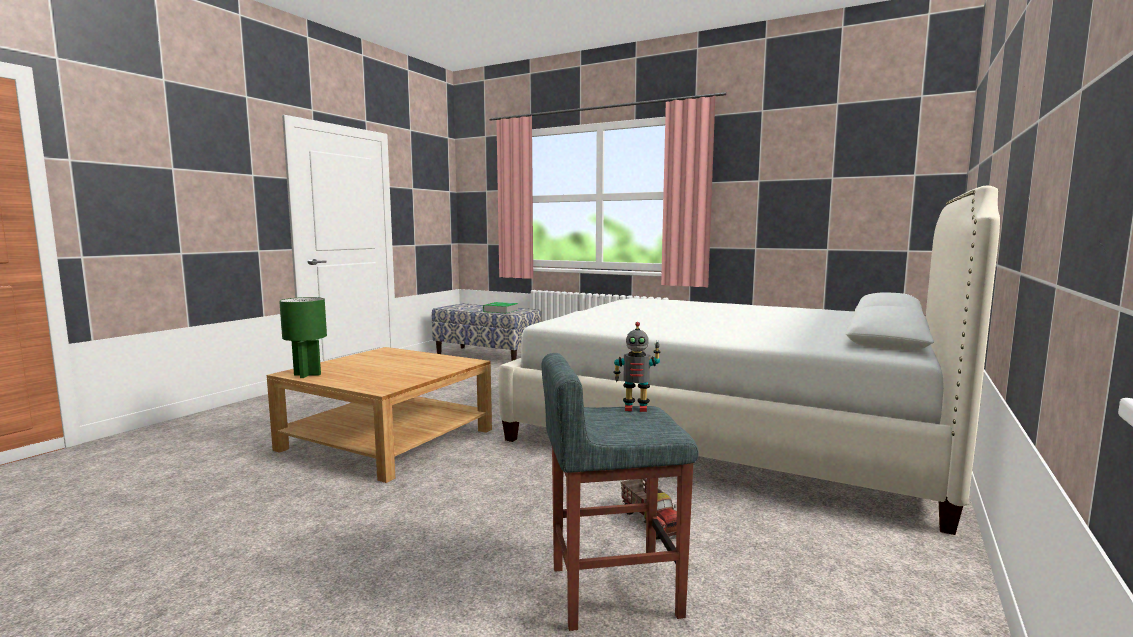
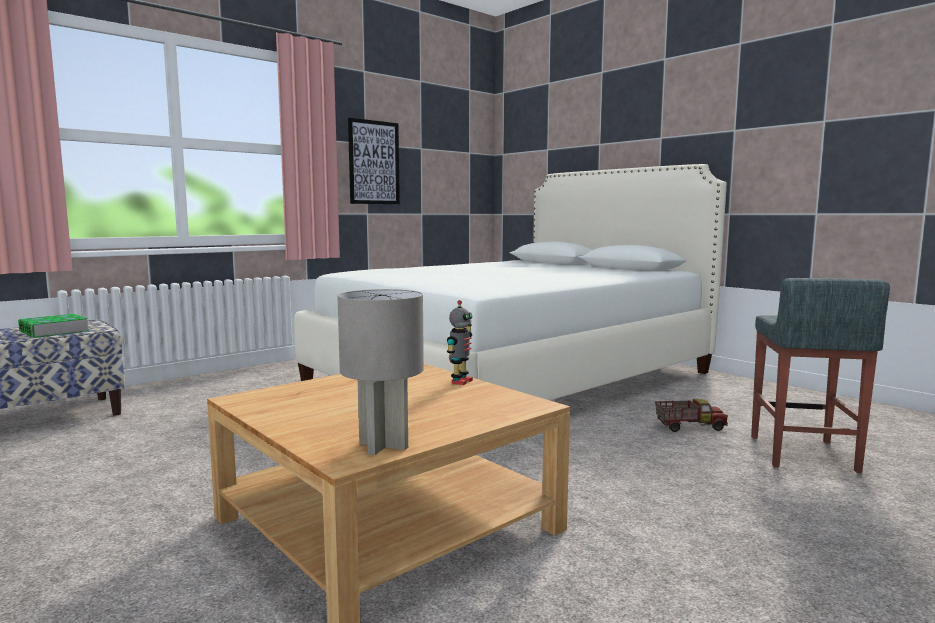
camera: 70 degrees left, 0 degrees up
(307, 375) = (383, 446): green table lamp -> grey table lamp
(635, 408) = (772, 317): toy robot -> toy robot (460, 381)
(765, 198) = (374, 162): none -> picture

